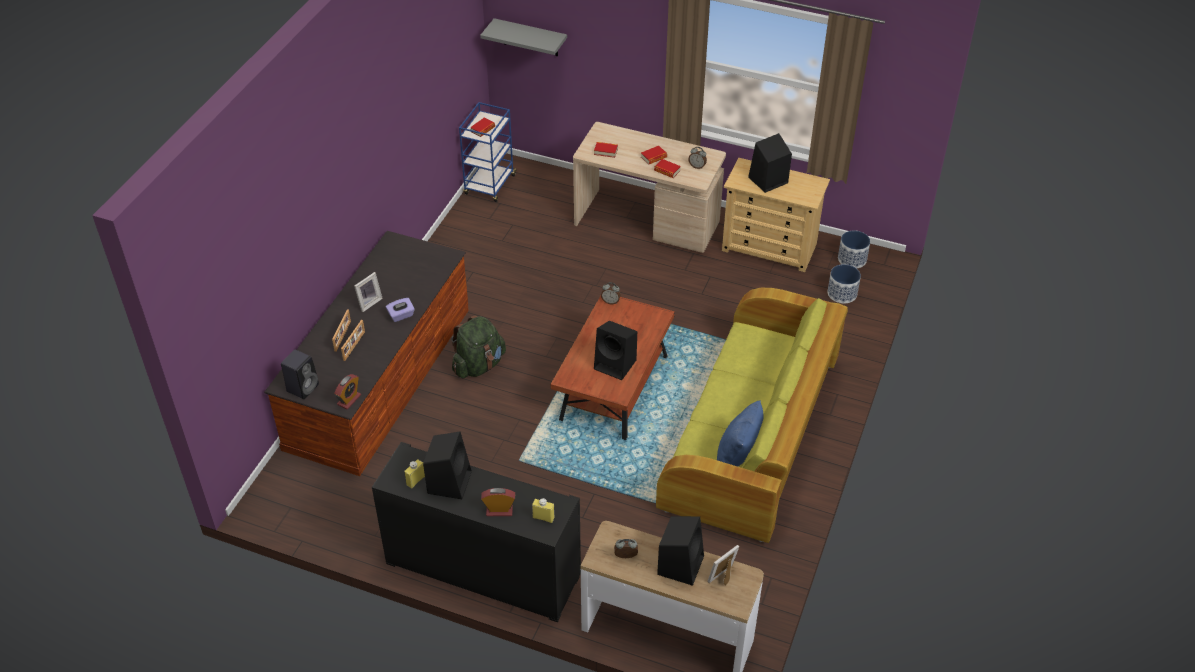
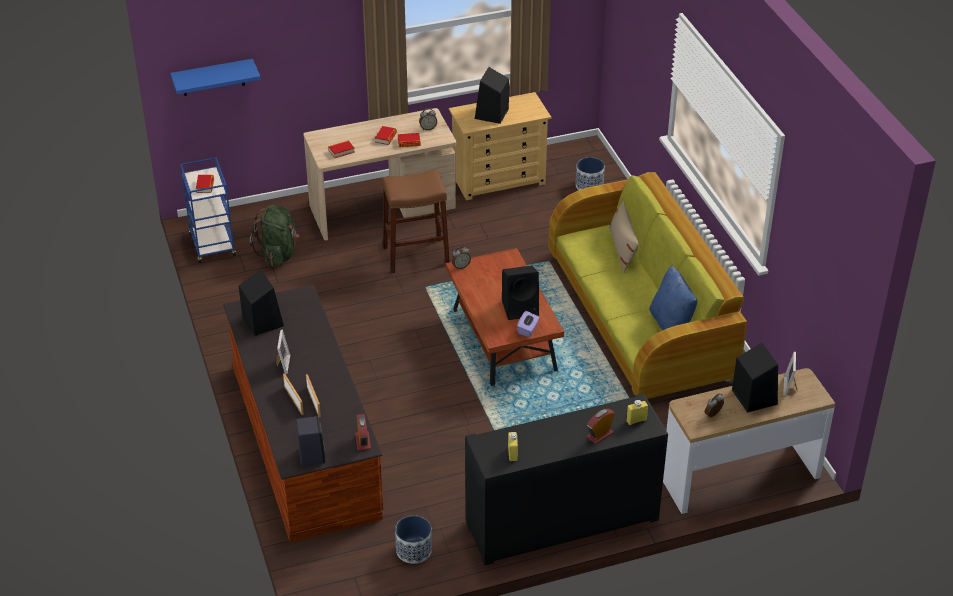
camera: 40 degrees left, 5 degrees down
(401, 315) = (323, 358): purple tissue box -> purple tissue box (528, 330)
(449, 481) = (538, 439): black speaker -> black speaker (262, 321)
(479, 365) = (377, 384): green backpack -> green backpack (278, 254)
(530, 38) = (213, 78): grey shelf -> blue shelf
(628, 276) = (415, 255): none -> brown stool
(776, 364) = (622, 249): none -> beige pillow
(851, 259) = (568, 158): planter -> planter (413, 550)

